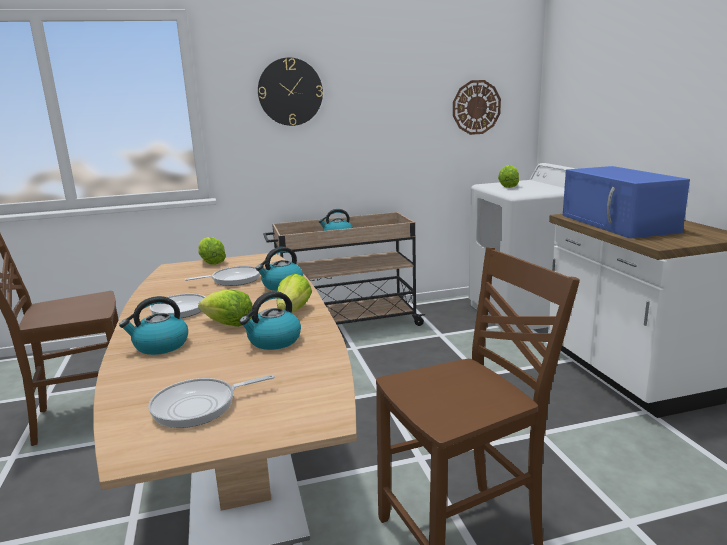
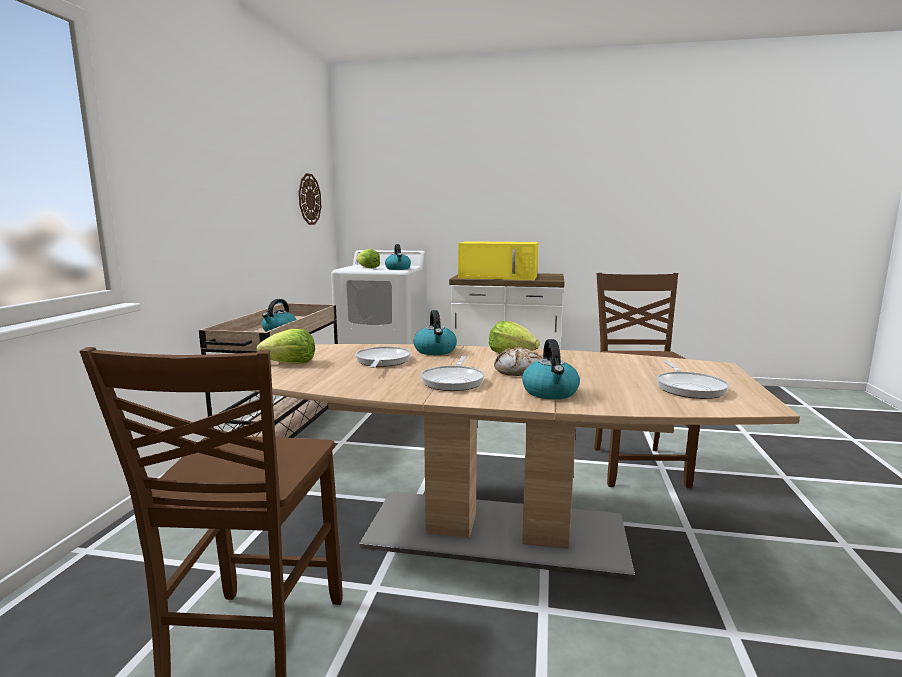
camera: 65 degrees left, 5 degrees down
(228, 324) = (519, 371): lettuce -> bread
(273, 341) = (576, 364): kettle -> kettle (398, 269)
(290, 92) = (194, 160): wall clock -> none
(619, 224) = (499, 277): blue microwave -> yellow microwave

